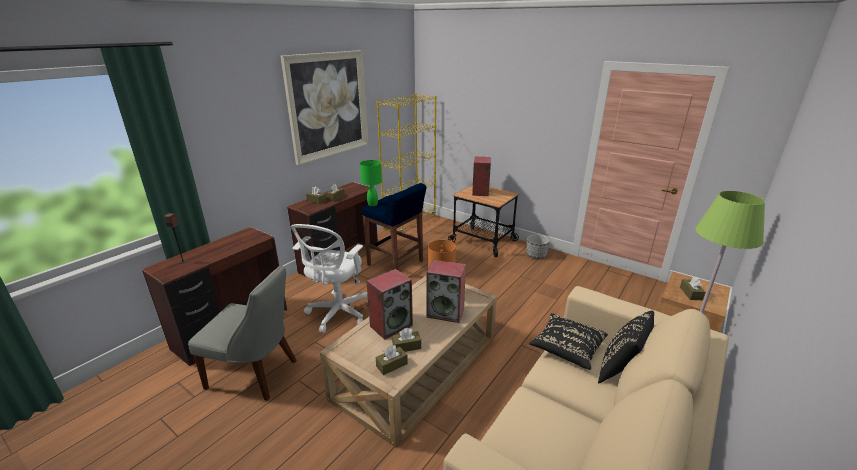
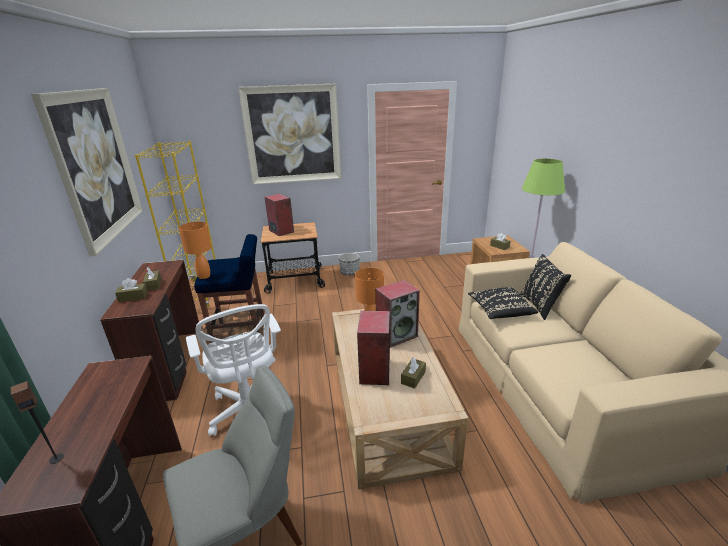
camera: 45 degrees left, 0 degrees up
(372, 204) = (204, 276): green table lamp -> orange table lamp
(391, 365) = (428, 398): brown tissue box -> none
(517, 104) = (292, 135): none -> picture

